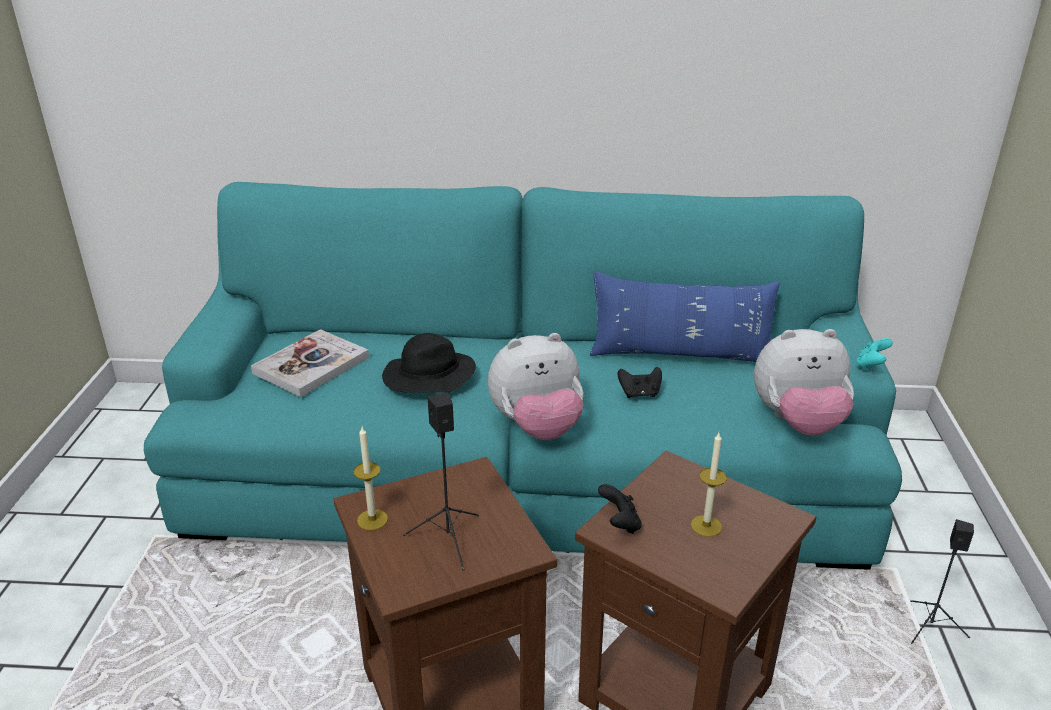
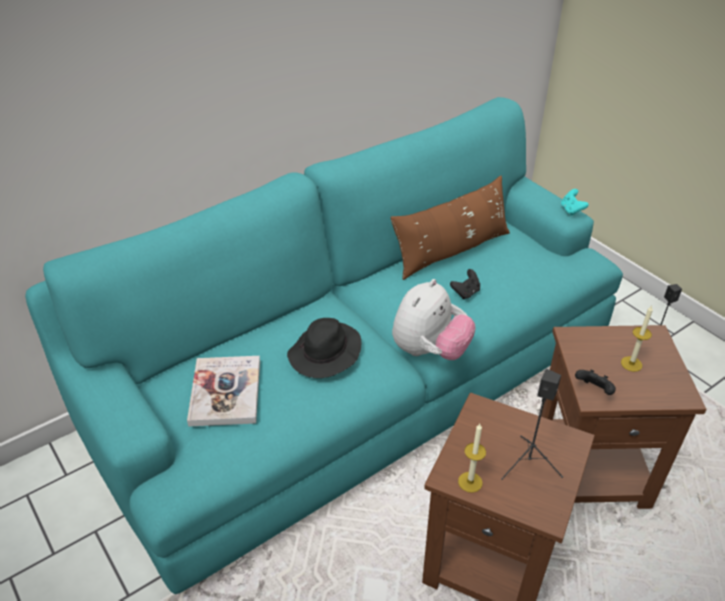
camera: 40 degrees left, 10 degrees up
(680, 354) = (452, 251): blue pillow -> brown pillow
(798, 422) = (561, 266): plush toy -> none

